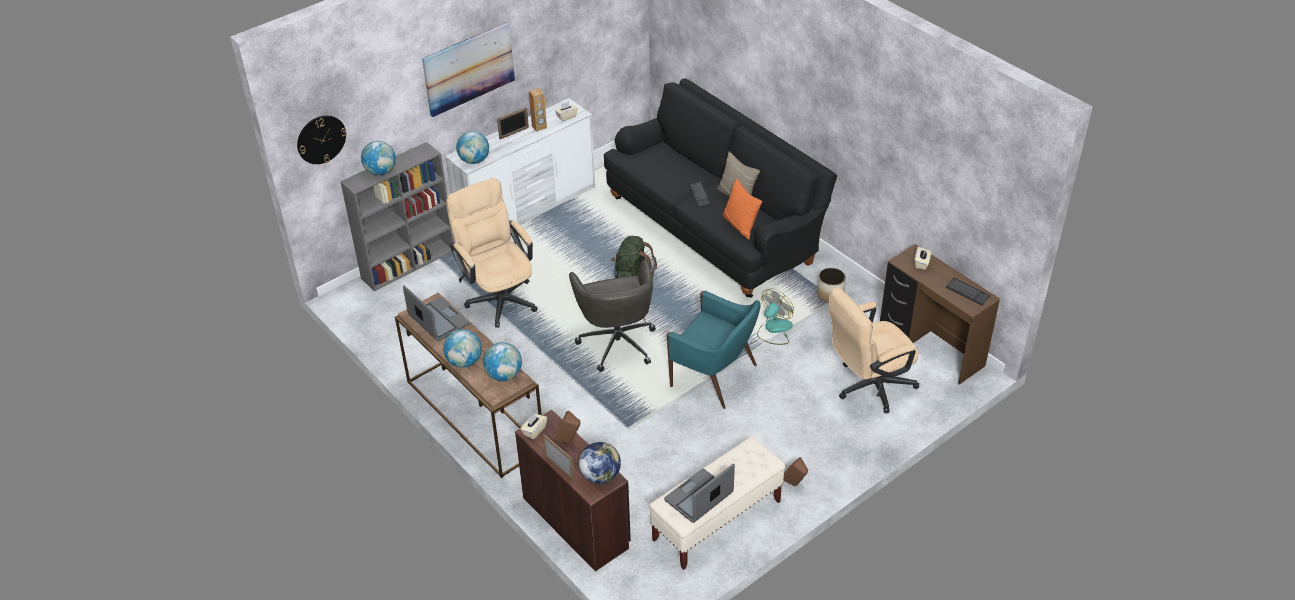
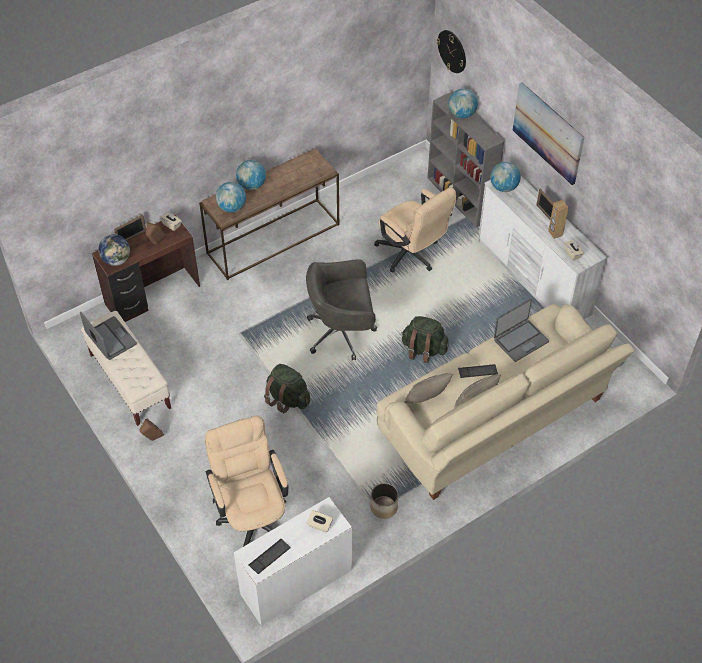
camera: 95 degrees right, 10 degrees up
(438, 320) = (301, 170): laptop -> laptop (520, 340)
(498, 296) = (412, 255): beige office chair -> beige office chair turned 75 degrees clockwise
(714, 228) = (496, 422): black sofa -> beige sofa
(715, 376) = (287, 399): turquoise armchair -> green backpack
(740, 225) = (427, 399): orange pillow -> beige pillow
(774, 330) = (340, 452): fan -> none
(930, 347) = (295, 582): brown desk -> white desk

